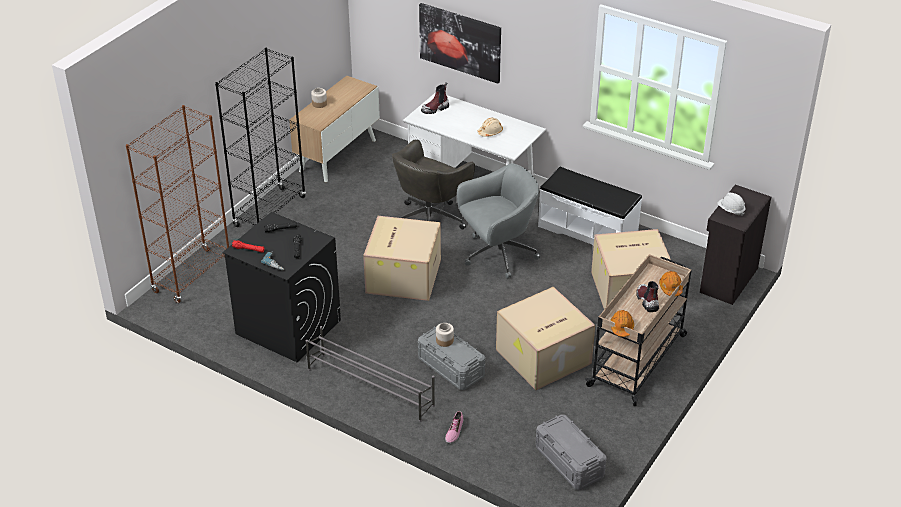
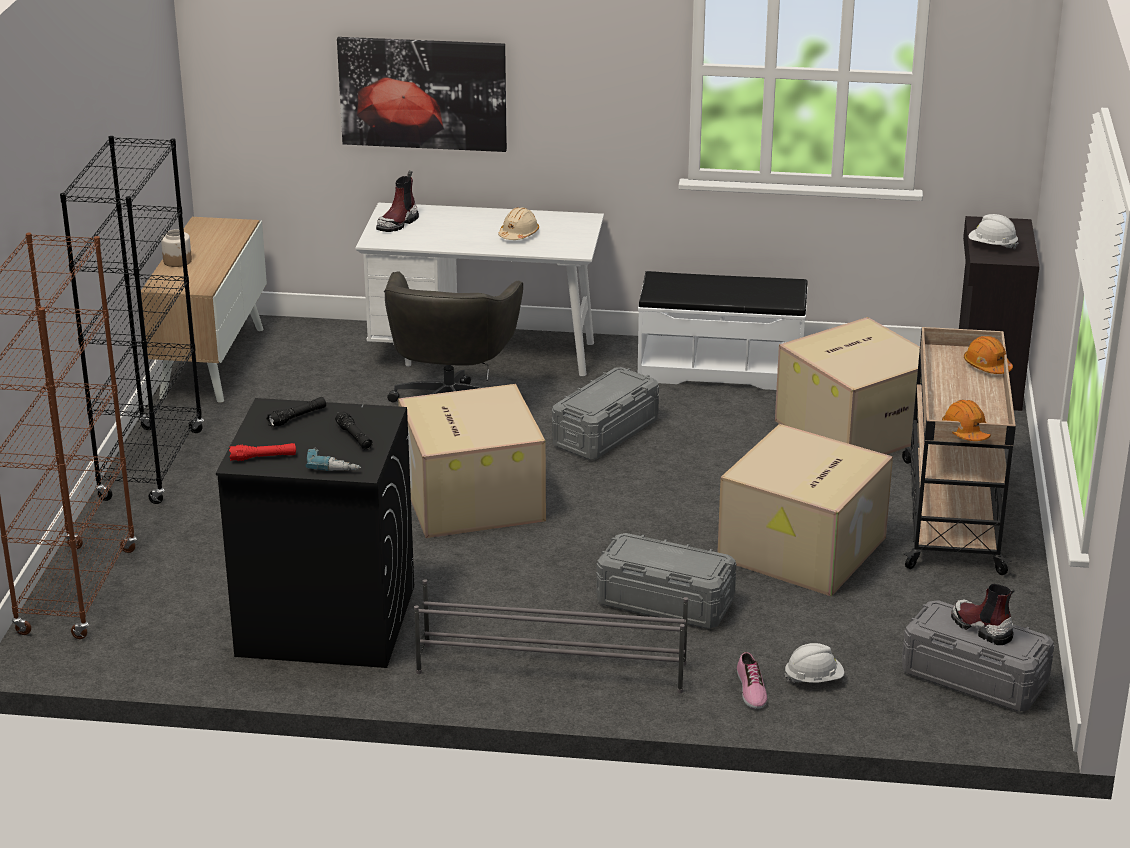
camera: 25 degrees left, 10 degrees down
(445, 340) = (648, 552): jar -> none
(489, 435) = (814, 679): none -> white hard hat
(498, 255) = (605, 433): grey office chair -> grey storage box
(646, 301) = (968, 390): boot -> boot (981, 628)

